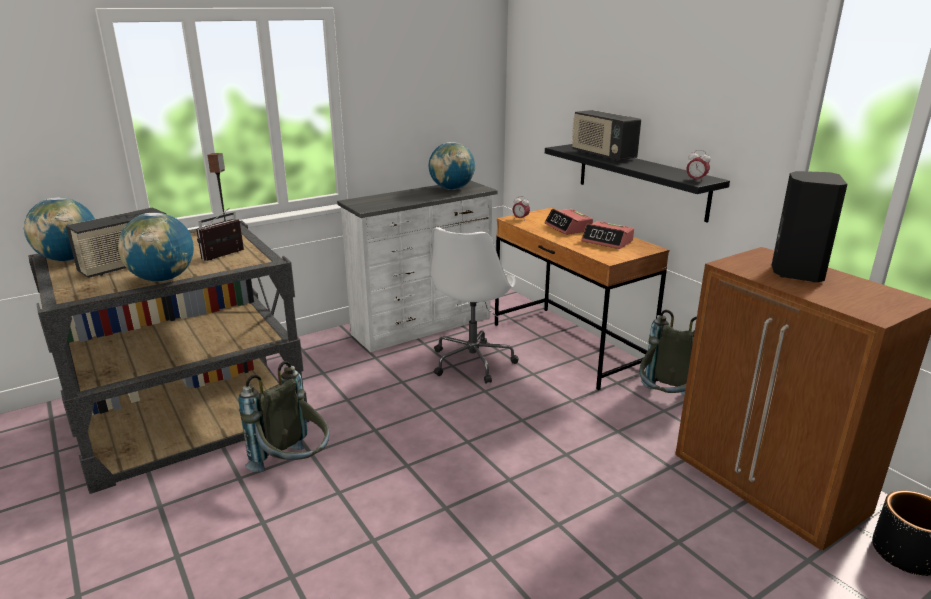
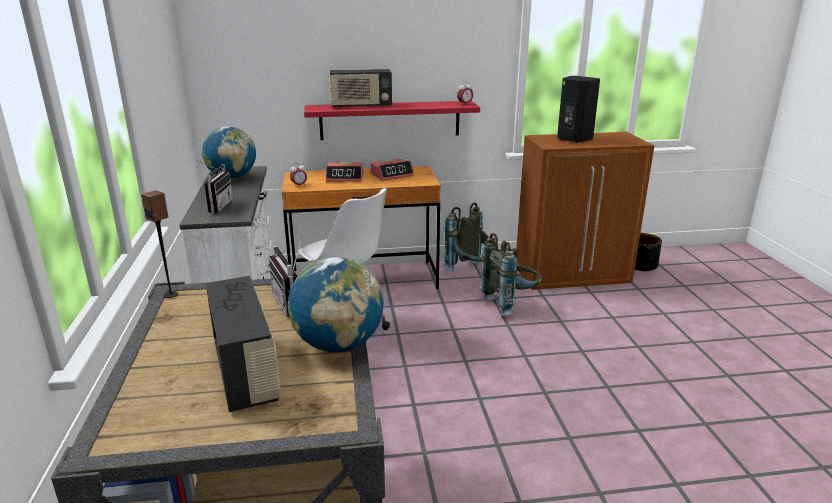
camera: 65 degrees left, 0 degrees up
(69, 259) = (142, 428): globe -> none
(294, 467) = (442, 467): grey backpack -> grey backpack (511, 304)
(381, 200) = (216, 206): none -> radio
(641, 180) = (390, 120): black shelf -> red shelf

